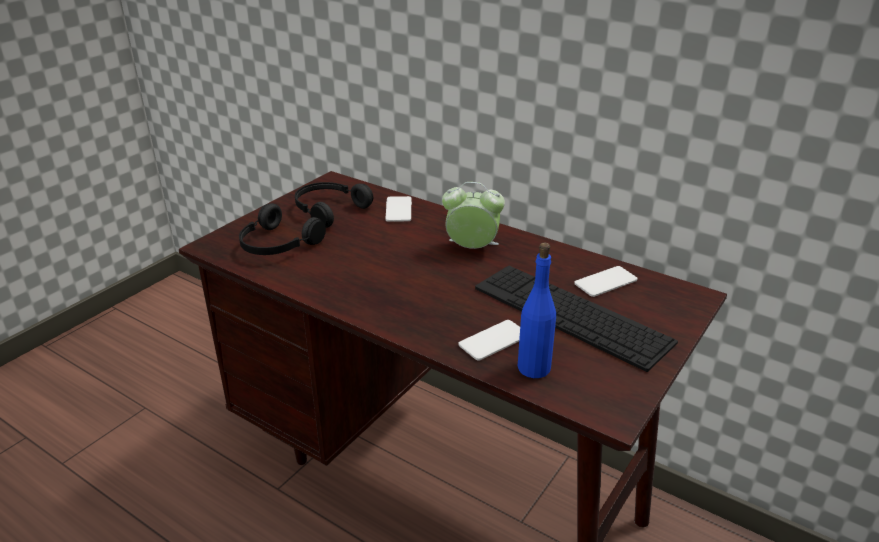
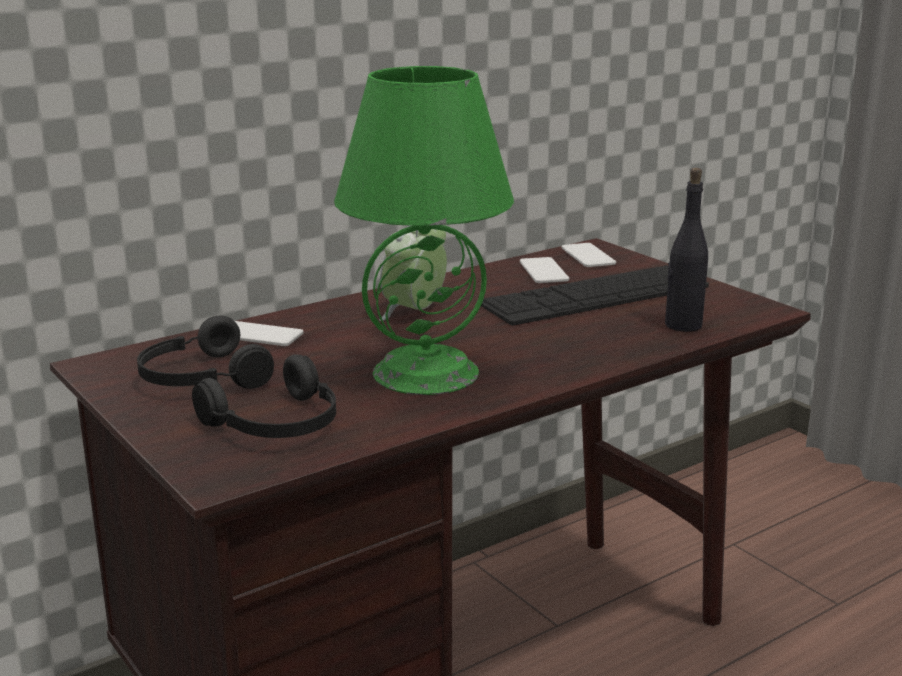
camera: 70 degrees left, 10 degrees down
(372, 273) = (426, 372): none -> green table lamp
(493, 341) = (625, 333): phone -> phone (588, 256)
(533, 367) = (682, 325): blue bottle -> black bottle

